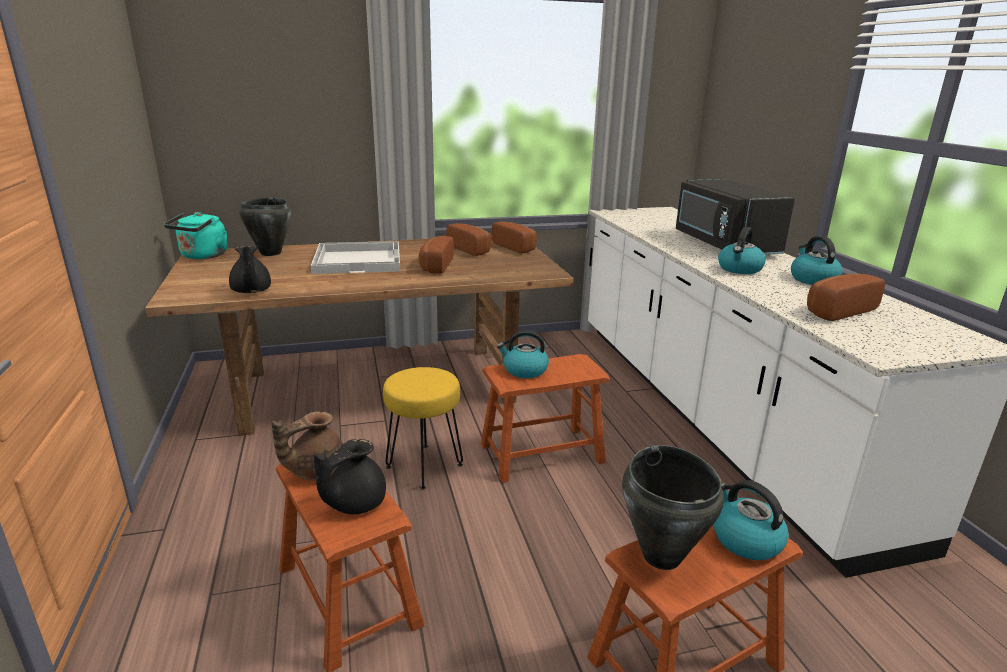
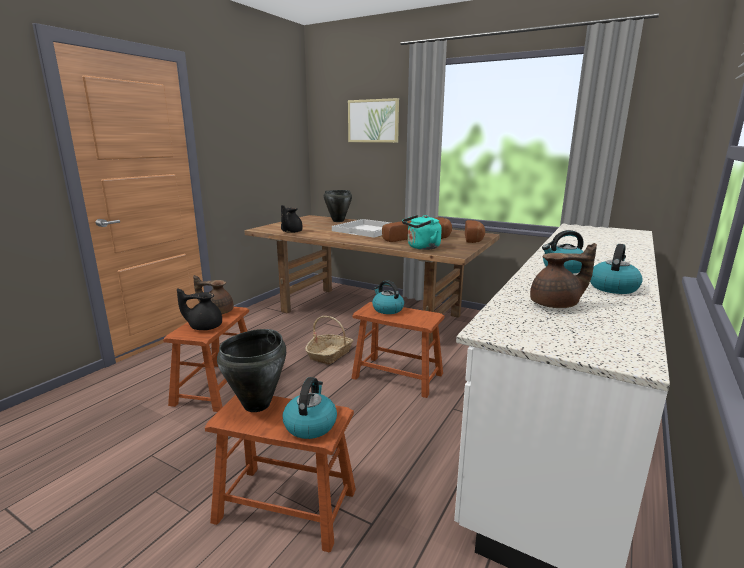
camera: 45 degrees right, 5 degrees down
(202, 256) = (309, 217): turquoise kettle -> turquoise kettle (421, 247)
(295, 76) = (373, 121): none -> picture
(424, 465) = (330, 354): yellow stool -> basket
(722, 244) = (607, 255): black microwave -> none
(836, 310) = (556, 305): bread -> brown teapot

